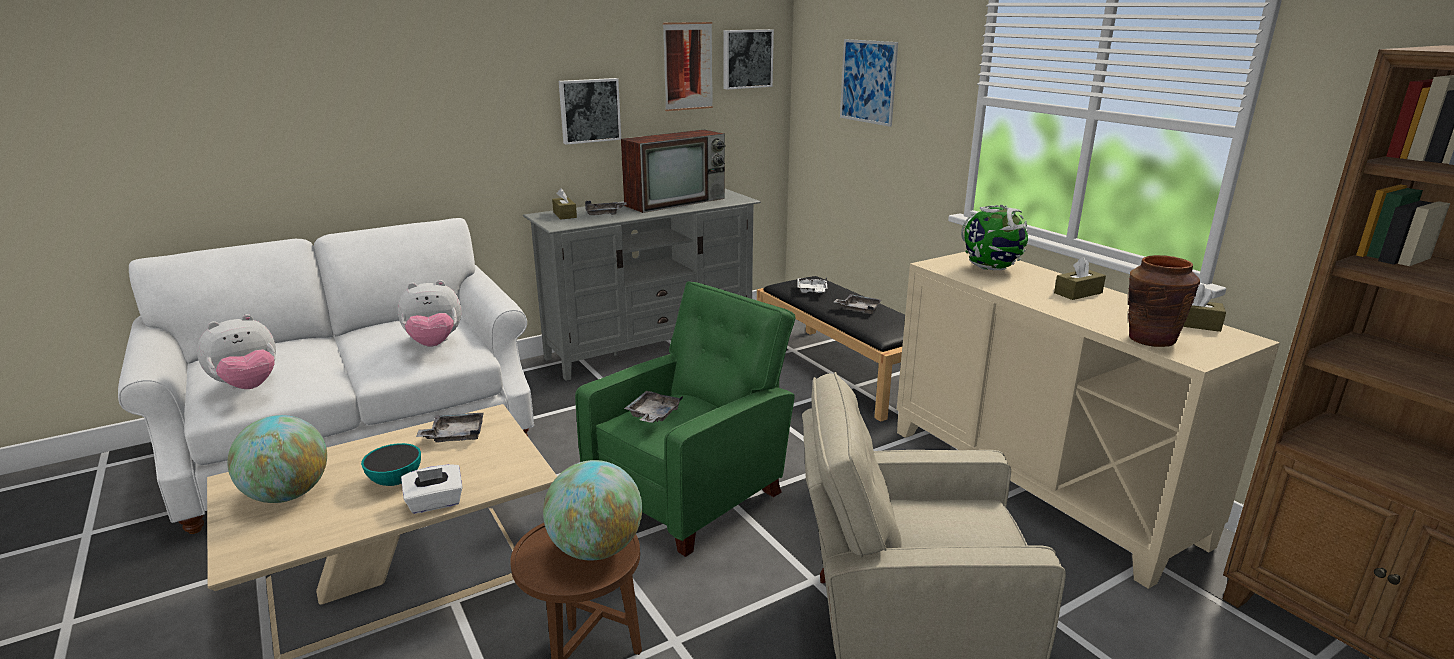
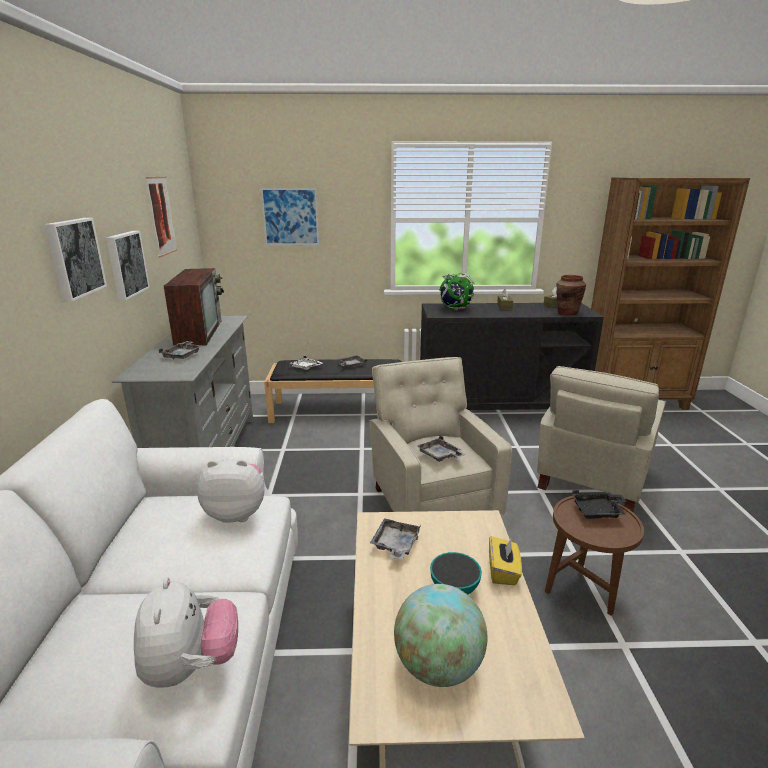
camera: 60 degrees left, 0 degrees up
(434, 344) = (237, 513): plush toy -> plush toy turned 105 degrees counterclockwise
(435, 503) = (503, 571): white tissue box -> yellow tissue box
(564, 215) = (154, 367): brown tissue box -> none
(596, 549) = (598, 511): globe -> black tray
(693, 494) = (432, 503): green armchair -> beige armchair
(746, 59) = (181, 207): picture -> picture (74, 258)
(1039, 483) = (499, 409): beige cabinet -> black cabinet

